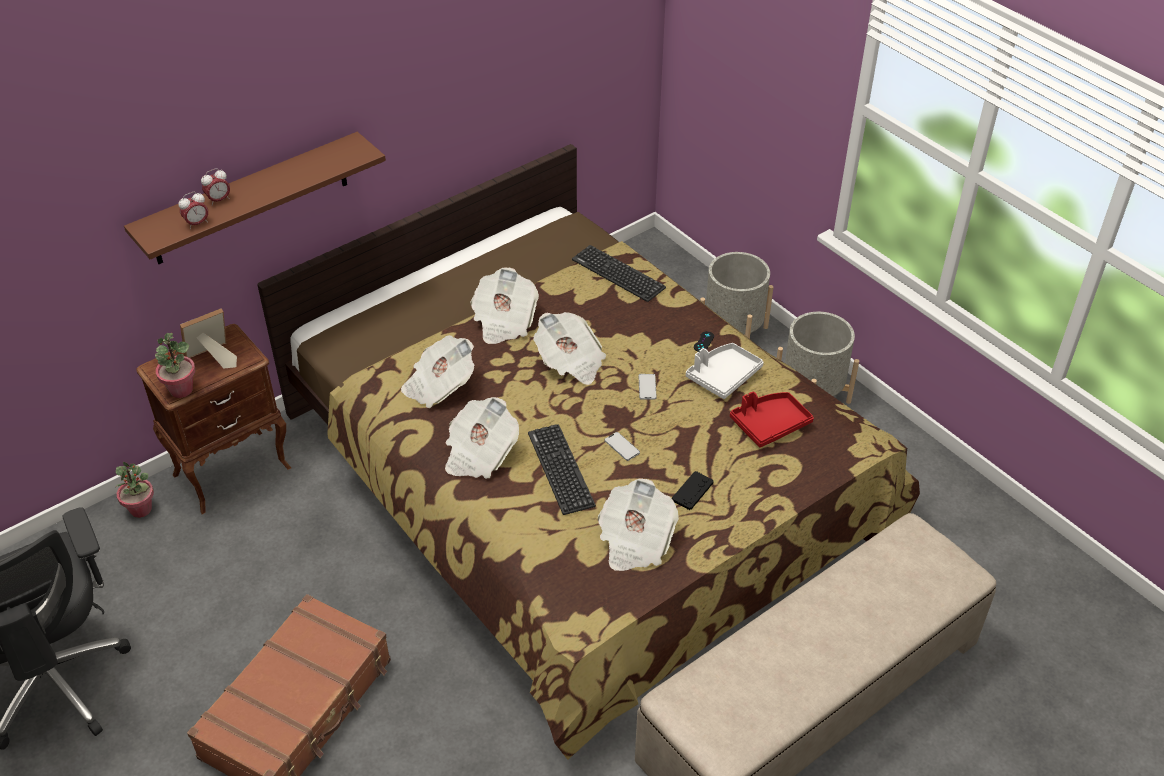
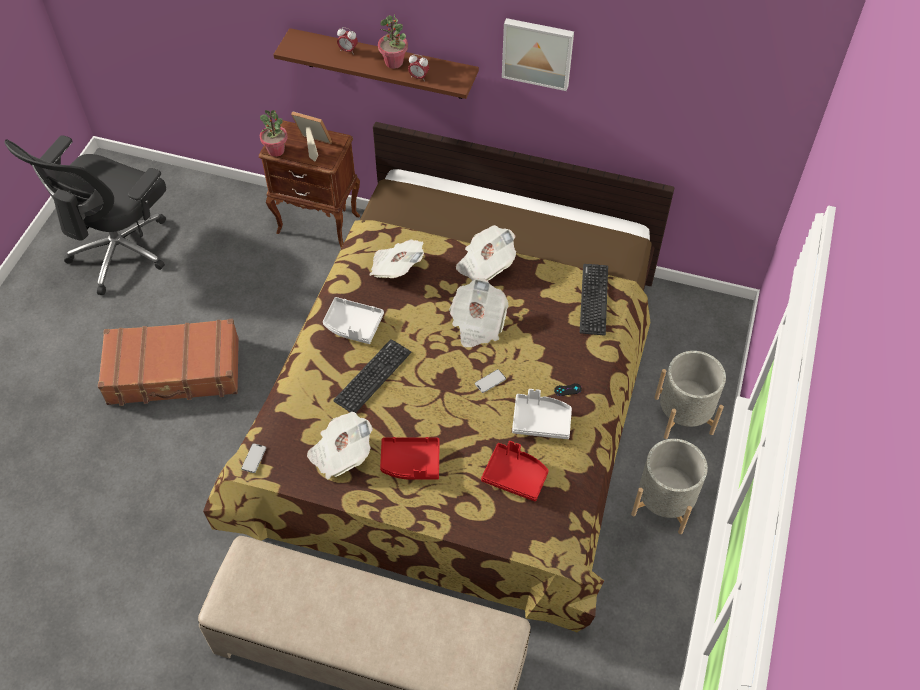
camera: 55 degrees right, 10 degrees up
(141, 509) = (259, 204): potted plant -> potted plant (394, 62)
(197, 223) = (317, 56): alarm clock -> alarm clock (418, 77)
(414, 73) = (537, 52): none -> picture
(479, 454) = (353, 325): newspaper -> white tray
(622, 447) = (420, 399): phone -> phone (254, 458)
(692, 491) = (411, 463): black game controller -> red tray

